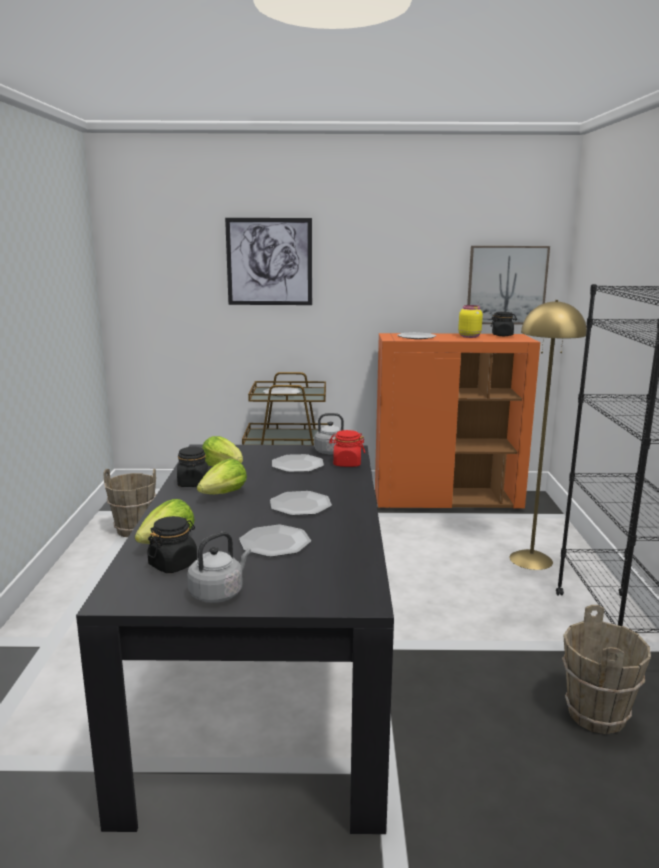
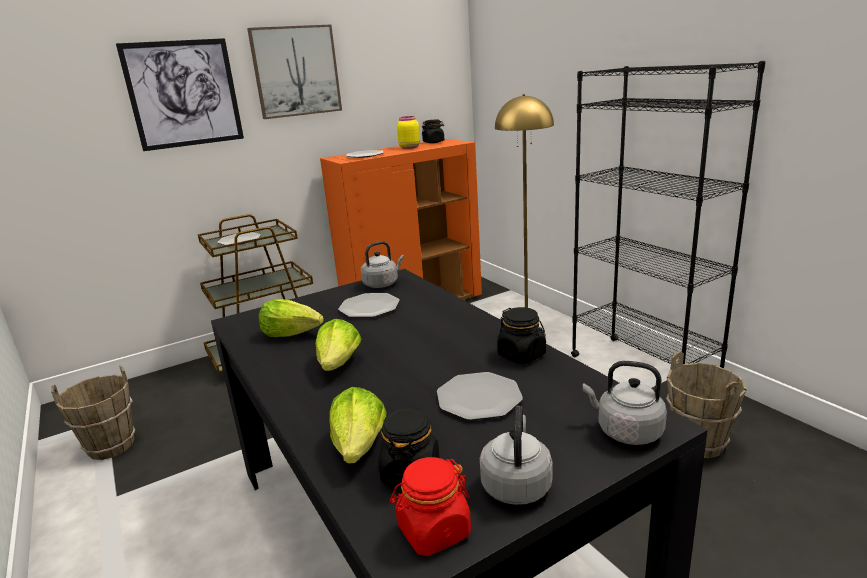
camera: 30 degrees left, 5 degrees up
(193, 483) = (283, 363): black jar -> black jar (522, 355)
(300, 505) = (438, 347): plate -> none
(334, 596) = (626, 431): none -> grey kettle
(347, 463) = (415, 291): red jar -> red jar (433, 531)
(506, 285) = (424, 94): picture -> picture (296, 71)

